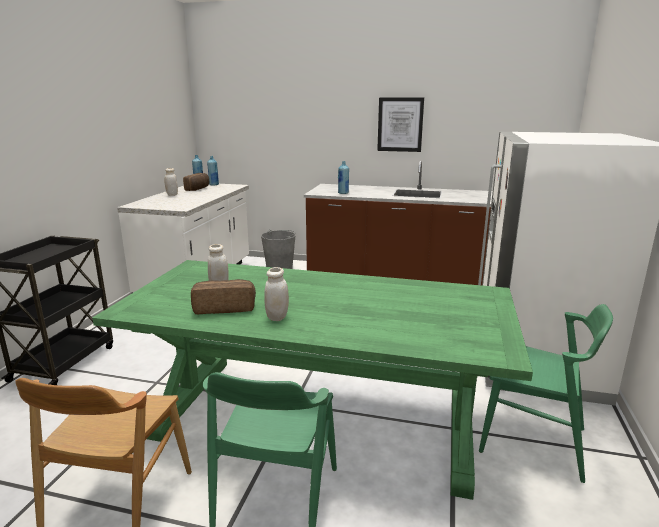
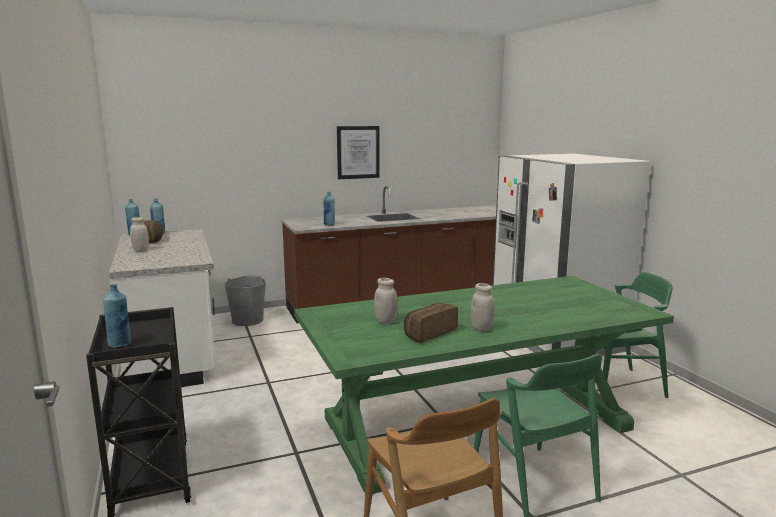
camera: 35 degrees left, 5 degrees down
(25, 258) = (120, 344): none -> blue bottle

